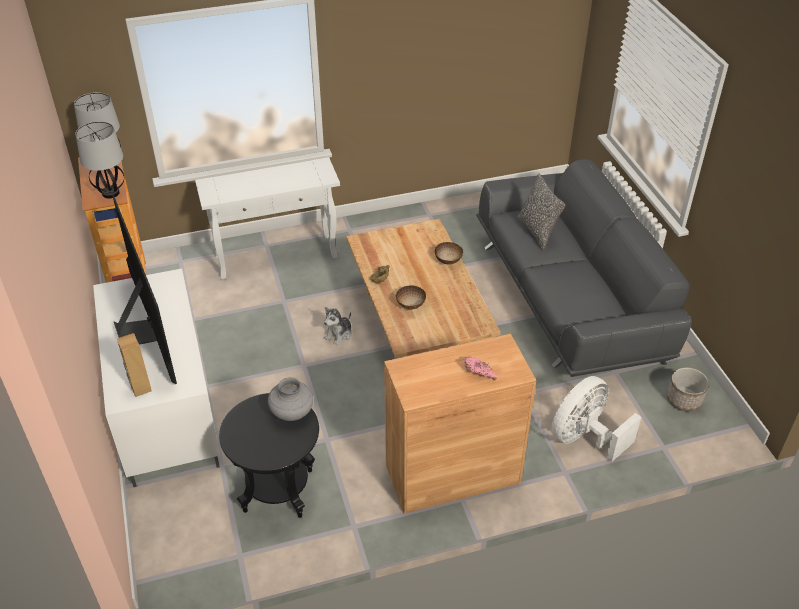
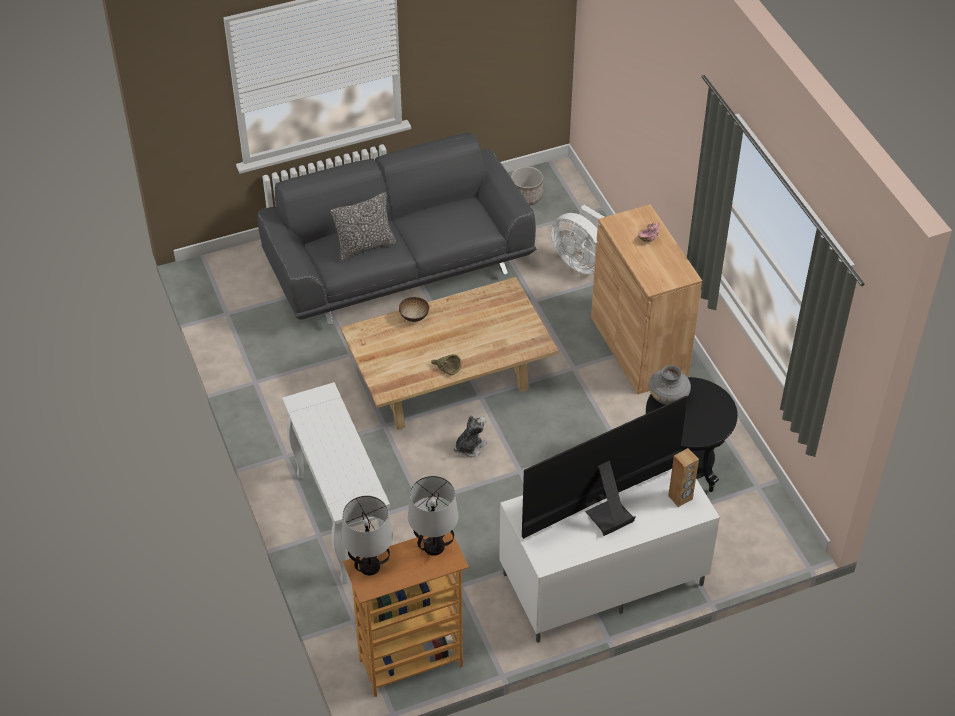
camera: 95 degrees left, 5 degrees up
(339, 334) = (469, 446): plush toy -> plush toy turned 75 degrees counterclockwise
(410, 305) = (486, 343): bowl -> none

